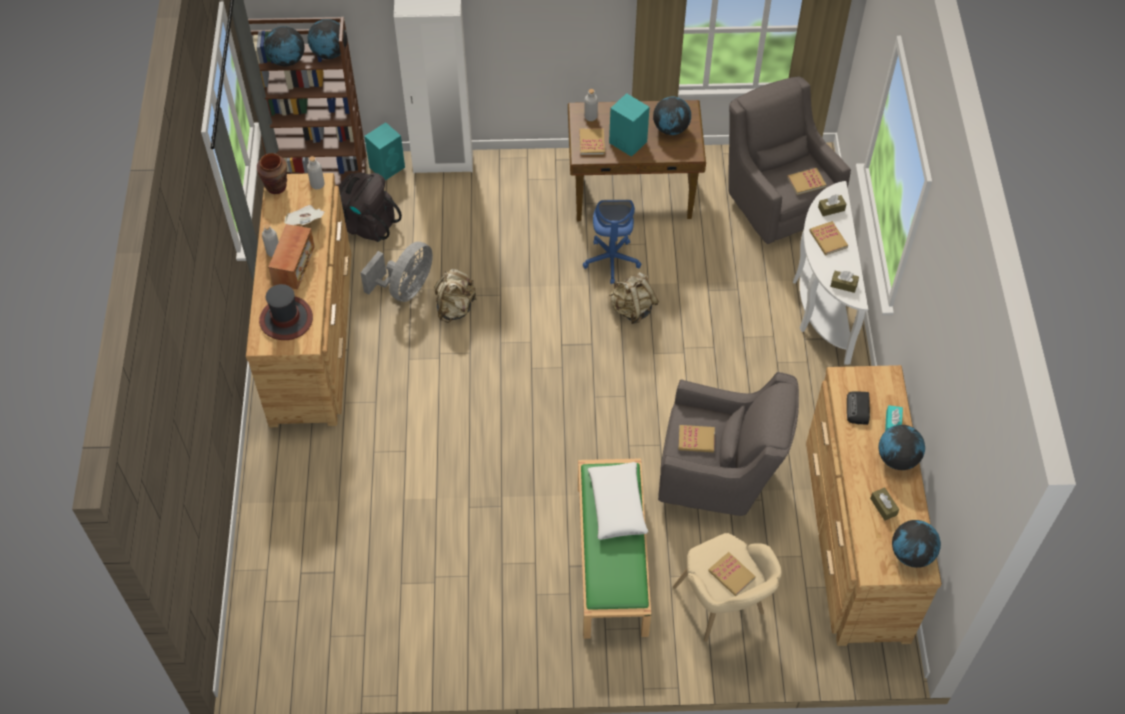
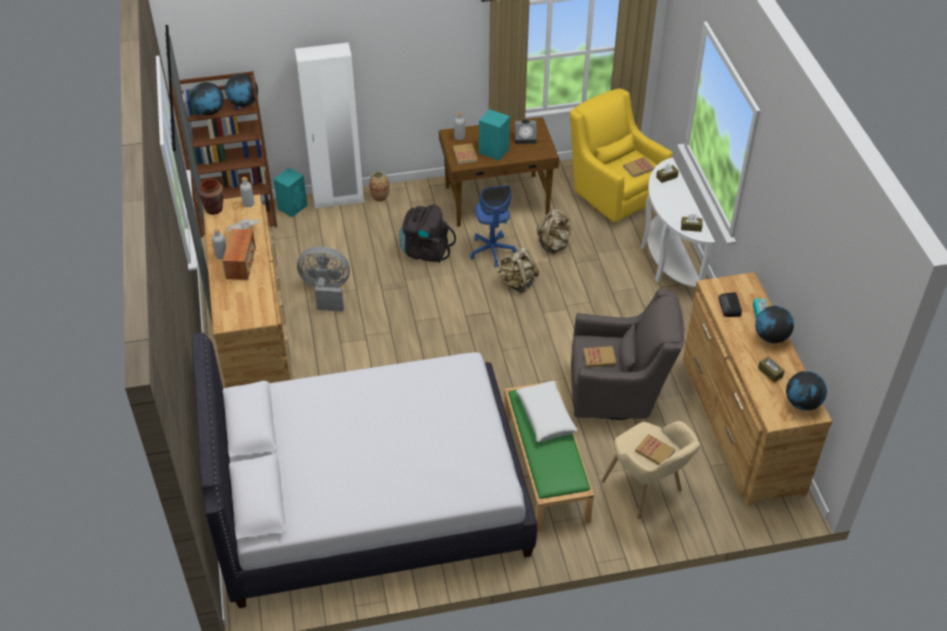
camera: 10 degrees left, 10 degrees down
(286, 319) = (243, 302): hat -> none
(367, 223) = (284, 249): black backpack -> black backpack (425, 251)
(404, 565) = (370, 498): none -> white bed
(405, 288) = (326, 292): grey fan -> grey fan turned 105 degrees counterclockwise
(455, 308) = (371, 300): beige backpack -> beige backpack (554, 245)
(493, 167) = (380, 197): none -> vase
(671, 129) = (525, 138): globe -> alarm clock
(776, 201) = (613, 194): grey armchair -> yellow armchair
(828, 239) = (670, 198): book -> none

